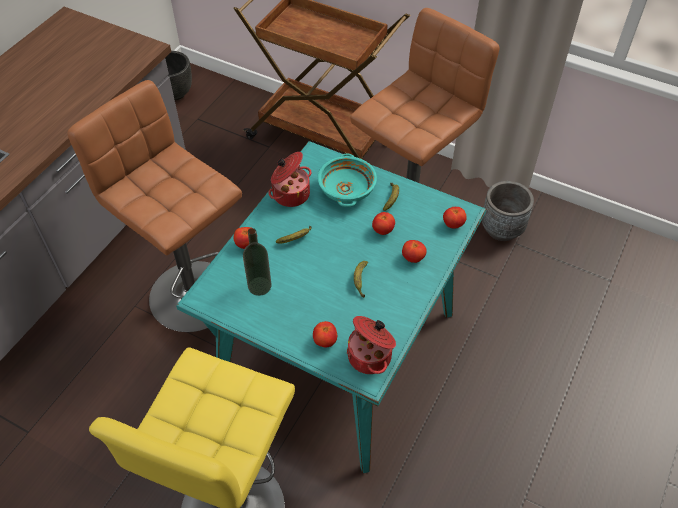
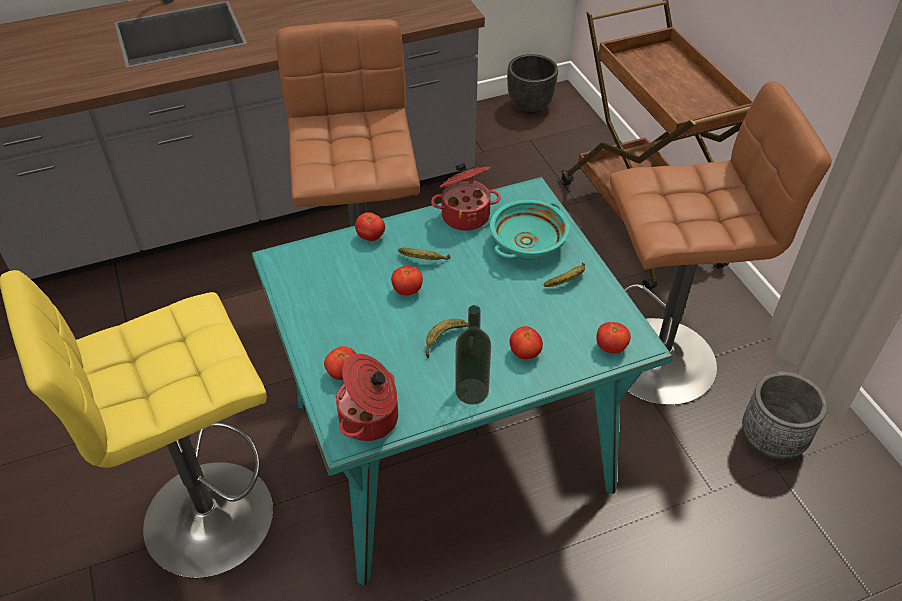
camera: 40 degrees right, 5 degrees down
(259, 286) = (340, 281): bottle -> bottle (472, 391)
(383, 230) = (522, 305): tomato -> tomato (407, 290)

